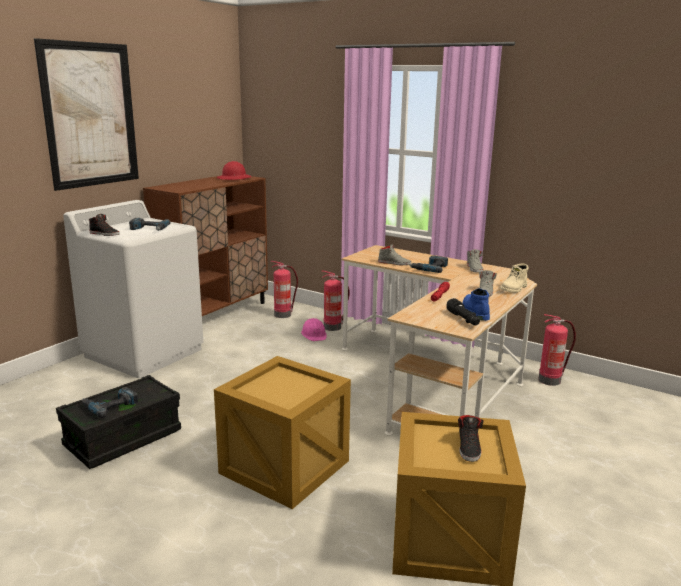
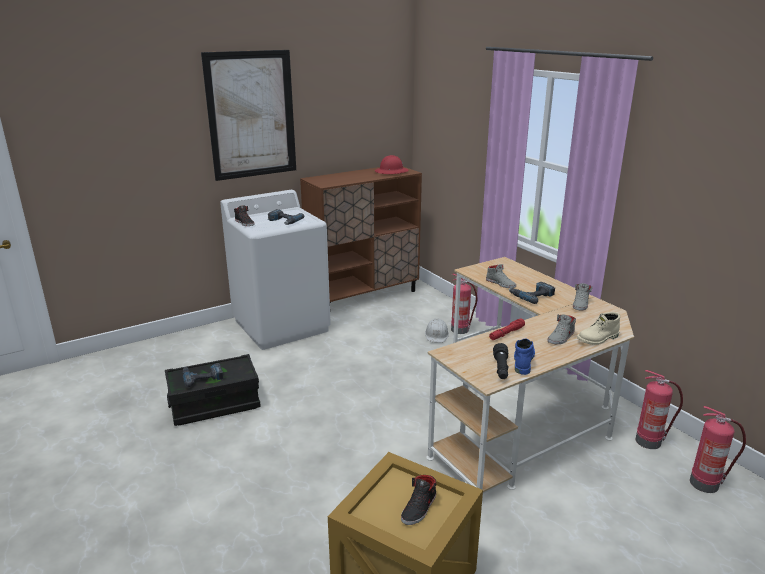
camera: 25 degrees right, 5 degrees up
(283, 315) = (423, 307): fire extinguisher -> fire extinguisher (705, 483)
(286, 466) = (318, 465): crate -> none
(314, 334) = (436, 335): pink hard hat -> white hard hat

